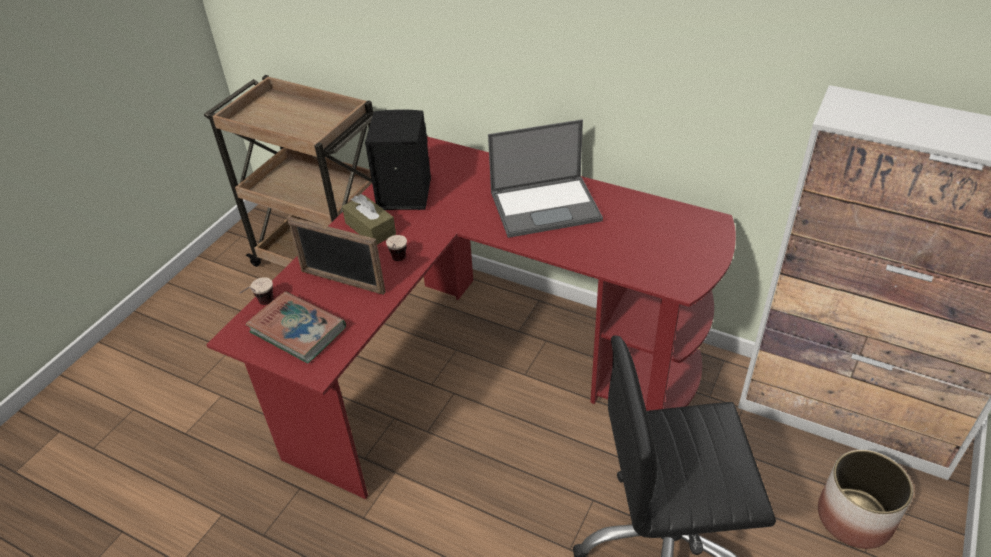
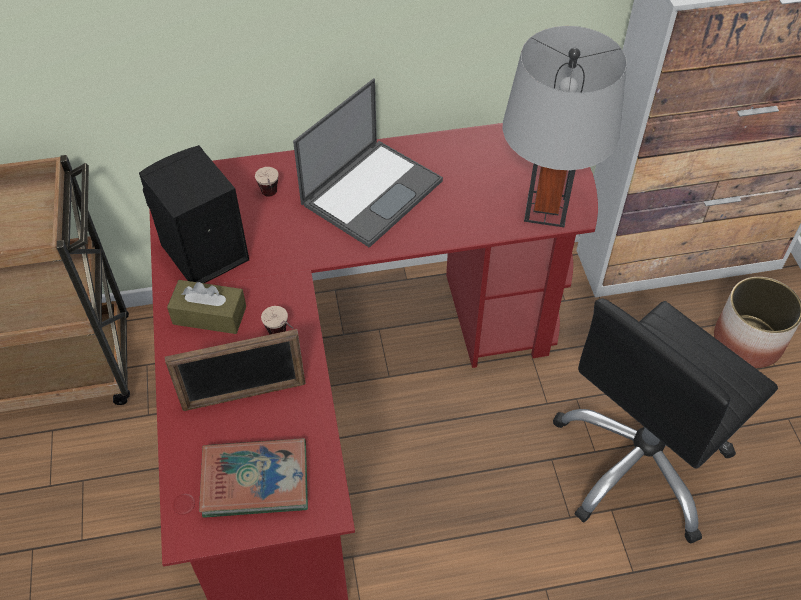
camera: 40 degrees left, 10 degrees up
(261, 306) = (179, 479): cup -> cup (270, 198)
(663, 272) = (546, 209): none -> grey table lamp

